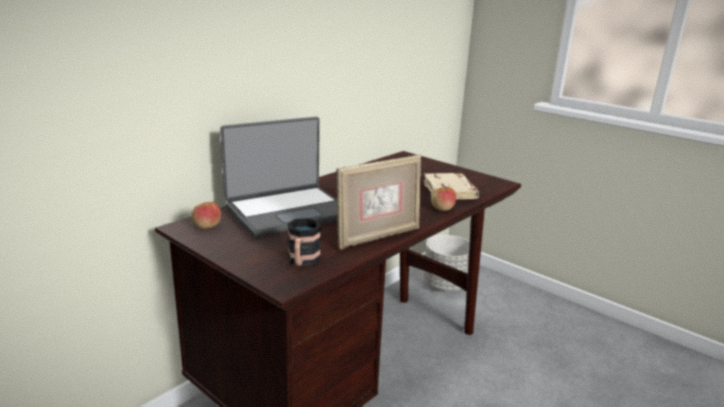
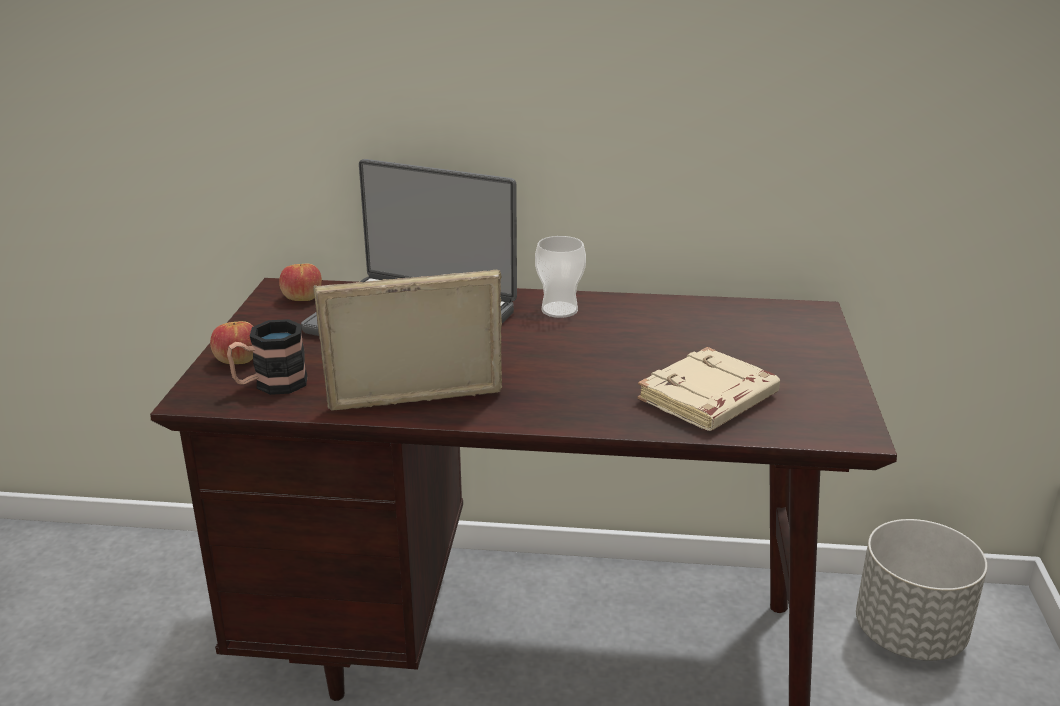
camera: 55 degrees right, 5 degrees up
(332, 185) = (559, 310): none -> cup
(378, 237) = (416, 404): picture frame -> picture frame turned 150 degrees clockwise
(442, 208) = (611, 417): apple -> apple (237, 360)

